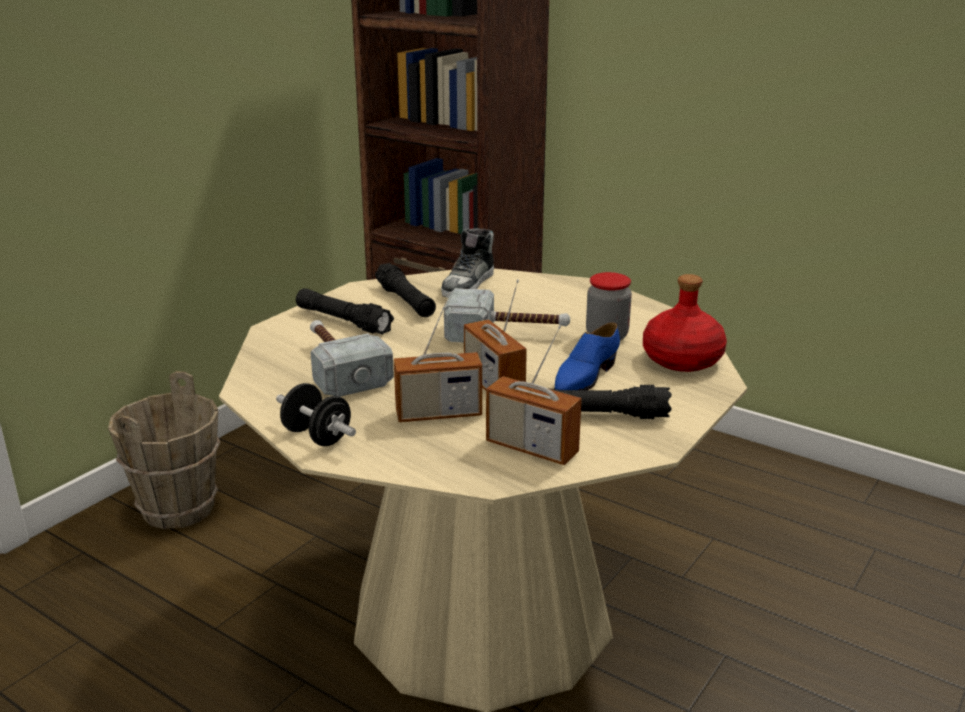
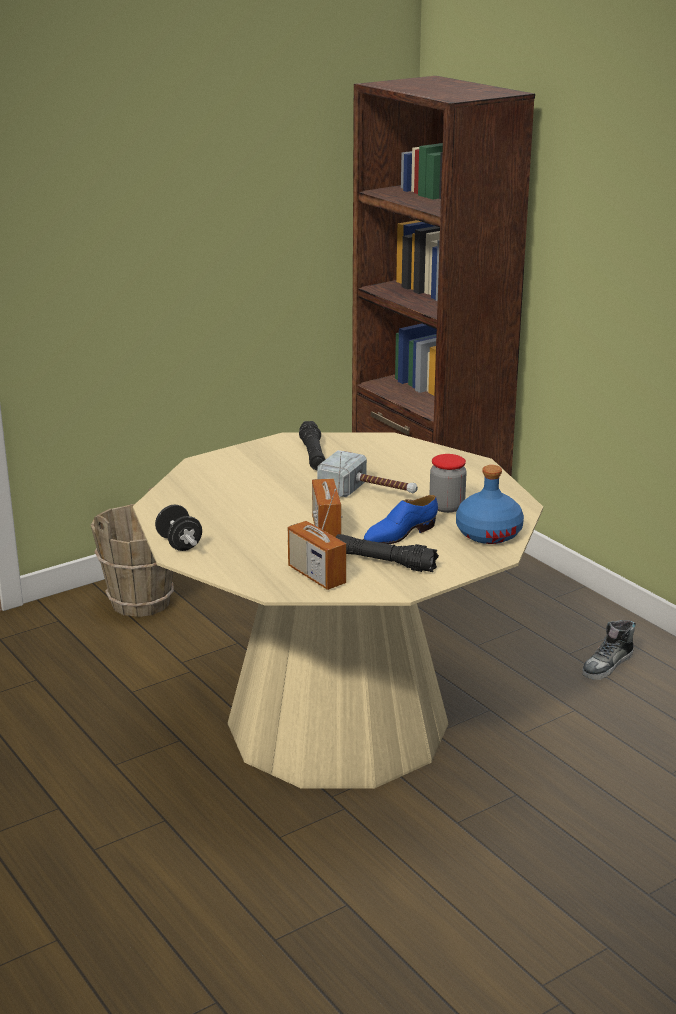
camera: 20 degrees right, 0 degrees up
(338, 367) = (226, 499): hammer -> none
(343, 321) = (253, 464): black flashlight -> none
(438, 414) = (271, 543): radio -> none
(468, 285) = (374, 448): shoe -> shoe (607, 665)
(681, 359) = (488, 533): red bottle -> blue bottle

